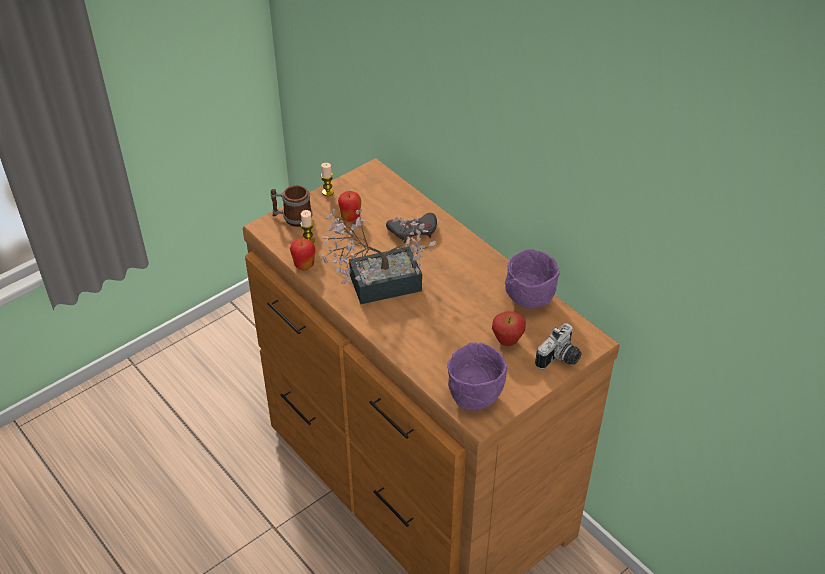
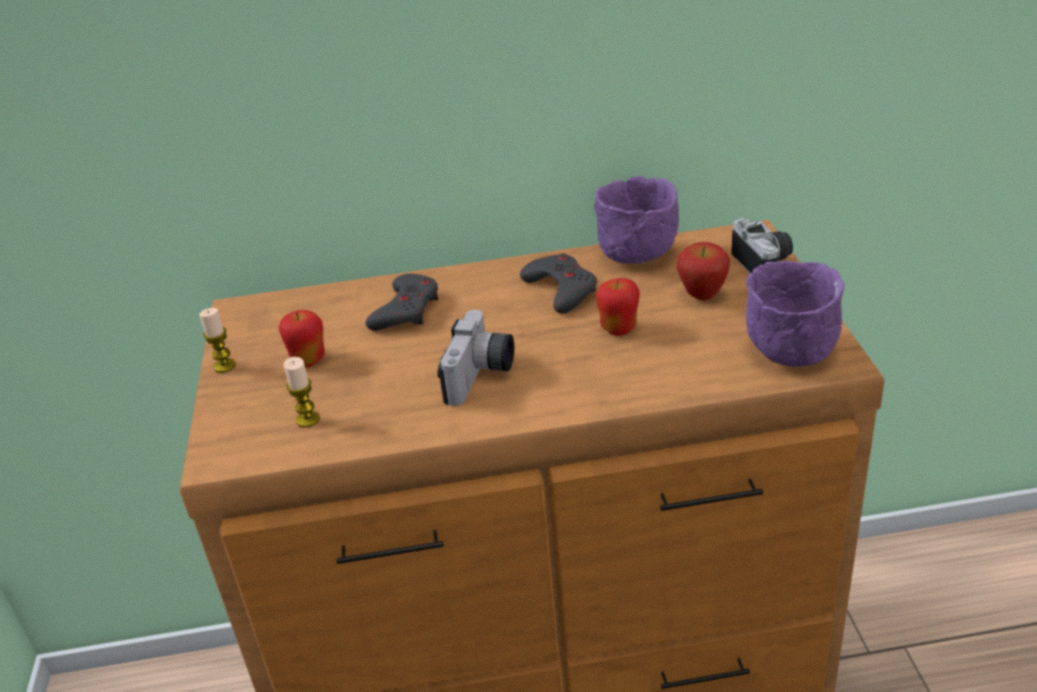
camera: 55 degrees left, 10 degrees down
(292, 218) = (234, 421): mug -> none
(304, 265) = (359, 441): apple -> apple (619, 329)
(376, 284) = (481, 377): potted plant -> camera
(473, 281) = (561, 289): none -> grey game controller

